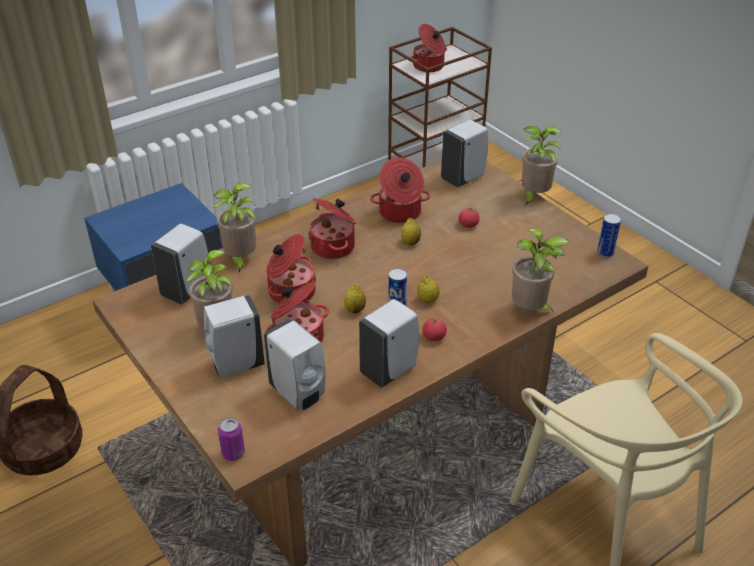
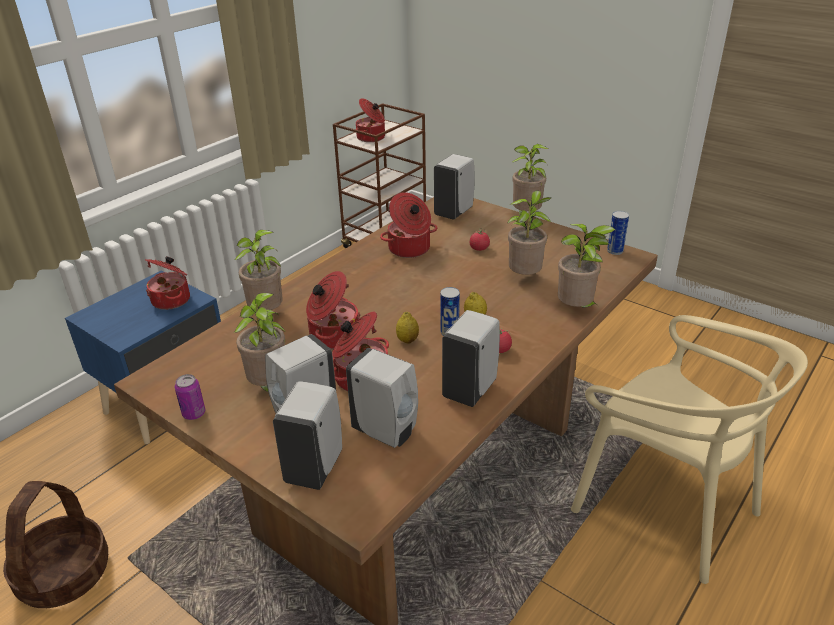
camera: 15 degrees left, 5 degrees down
(188, 290) = (221, 354): white soap dispenser -> white soap dispenser (315, 466)
(233, 453) = (341, 510): can -> can (194, 413)
(334, 247) = (359, 288): cooking pot -> cooking pot (172, 300)
(410, 242) = (432, 272): lemon -> none
(498, 265) = (525, 277): none -> potted plant

